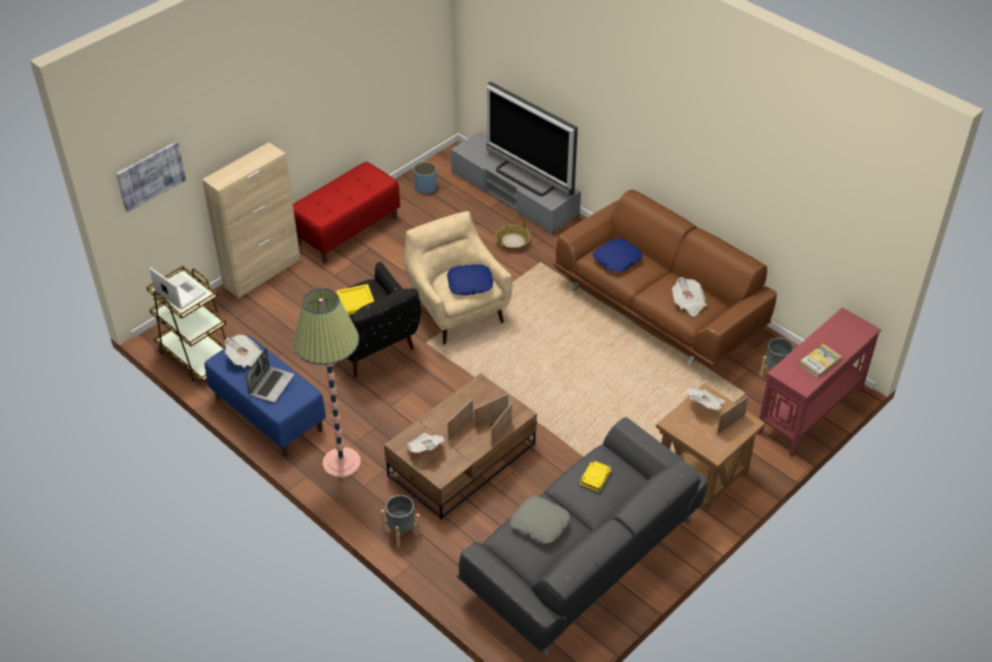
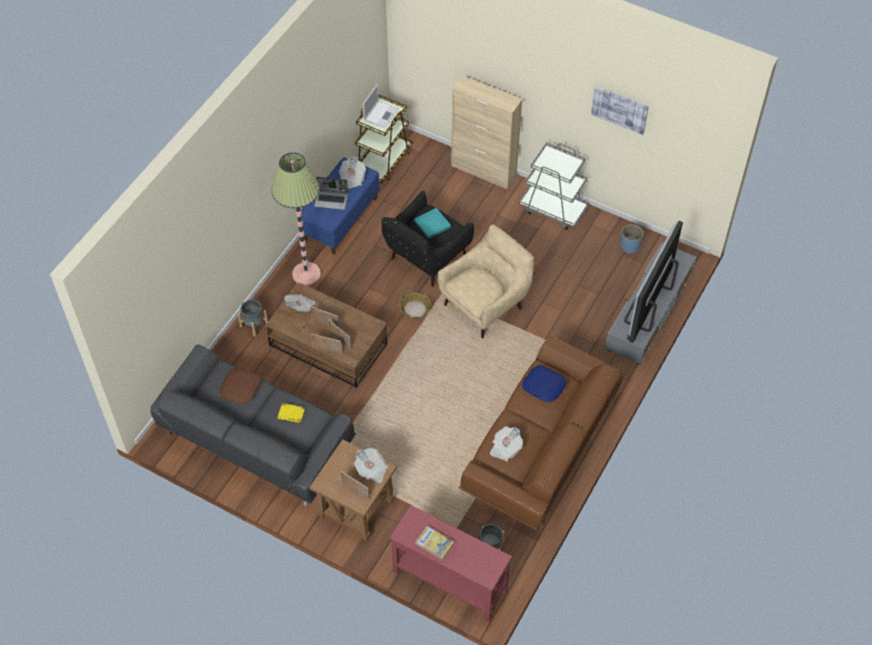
camera: 75 degrees right, 10 degrees up
(150, 175) = (427, 41): picture -> picture (620, 109)
(347, 230) = (553, 209): red bench -> grey cart
(356, 301) = (433, 224): yellow tray -> turquoise tray
(470, 284) = (477, 291): blue pillow -> none
(512, 241) = (584, 323): basket -> basket (415, 309)
(539, 524) = (240, 388): grey pillow -> brown pillow

